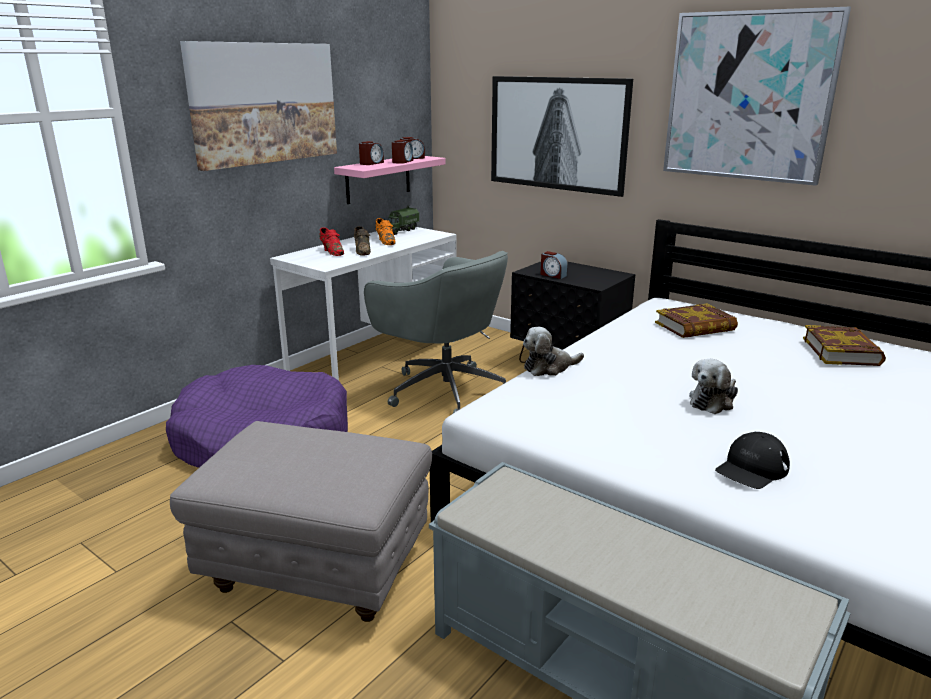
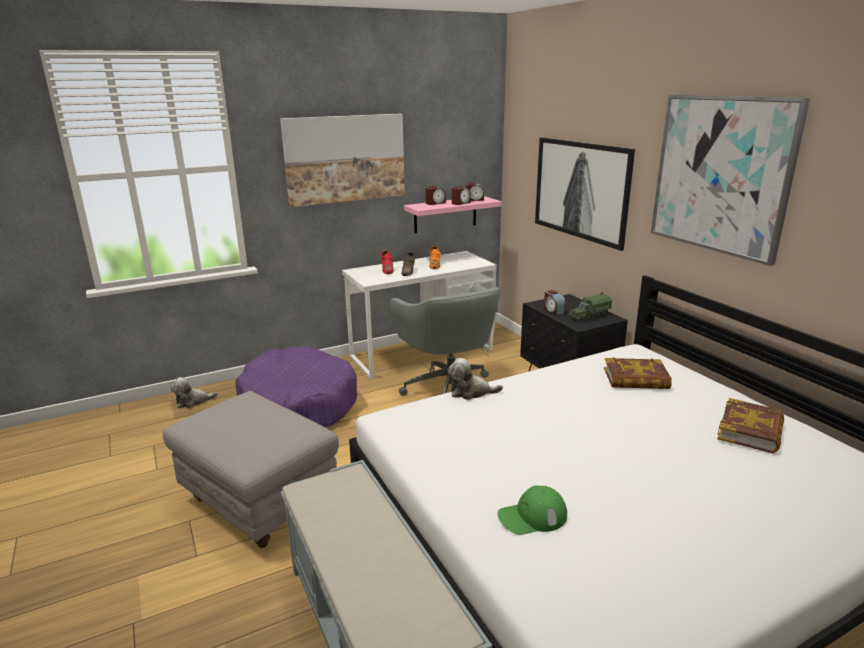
camera: 25 degrees right, 0 degrees up
(399, 231) = (456, 256): toy truck -> toy truck (589, 316)
(713, 401) = (570, 450): plush toy -> plush toy (193, 401)
(751, 469) = (532, 516): black cap -> green cap

